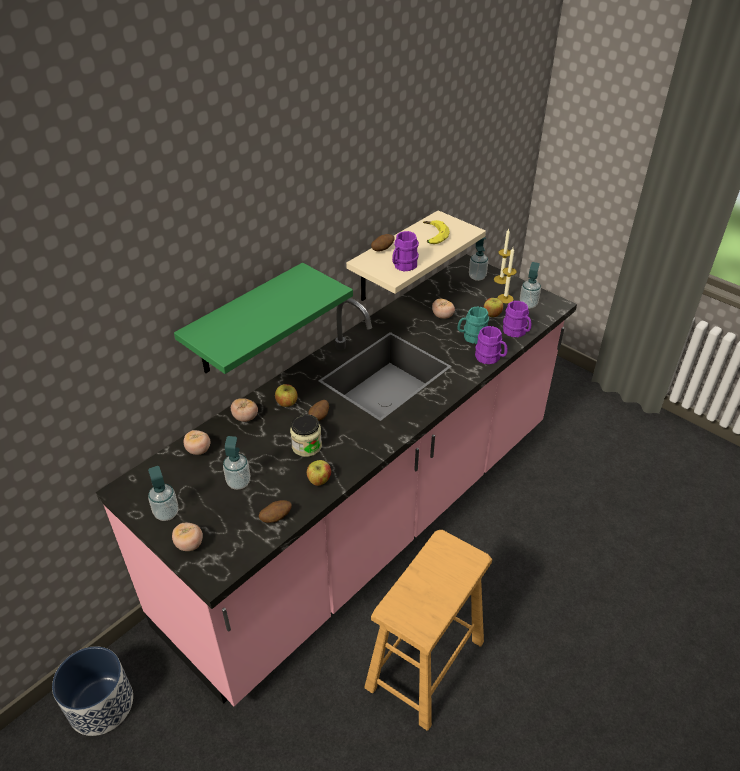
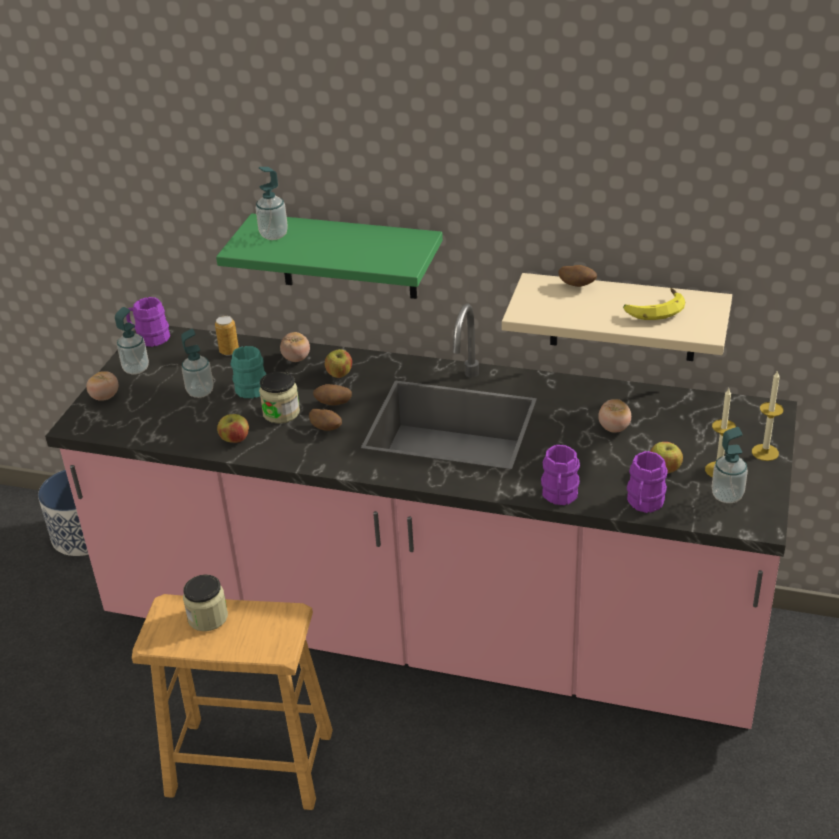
camera: 65 degrees right, 5 degrees down
(198, 450) = (229, 351): tomato -> can
(276, 517) = (166, 432): potato -> potato (326, 429)
(403, 266) = (554, 311): purple mug -> purple mug (149, 338)
(417, 589) = (208, 617): none -> jar
(471, 337) = (591, 466): turquoise mug -> turquoise mug (248, 387)
(477, 277) = (745, 428): soap dispenser -> soap dispenser (274, 235)

